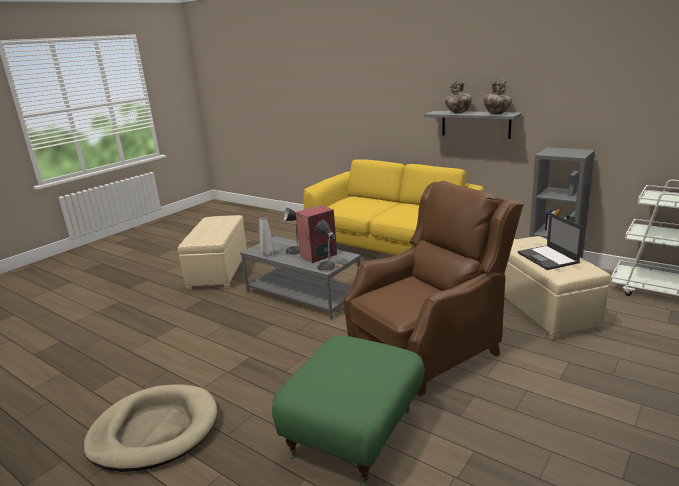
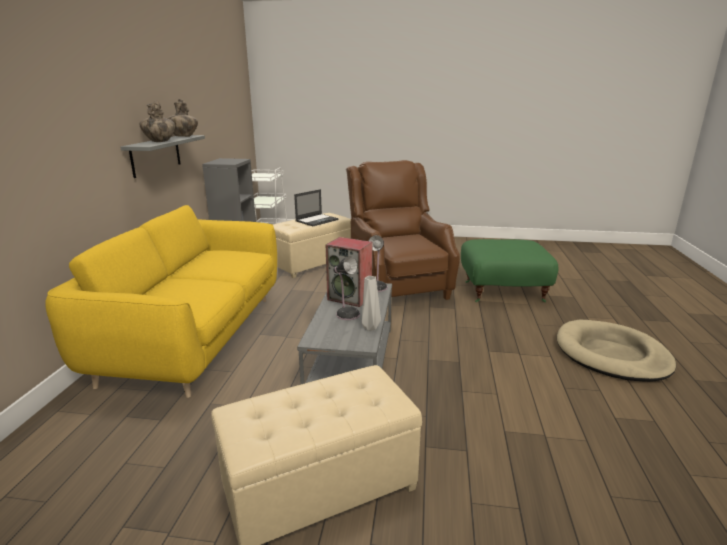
camera: 120 degrees left, 0 degrees up
(428, 349) = (397, 287): brown armchair -> brown armchair turned 45 degrees clockwise

